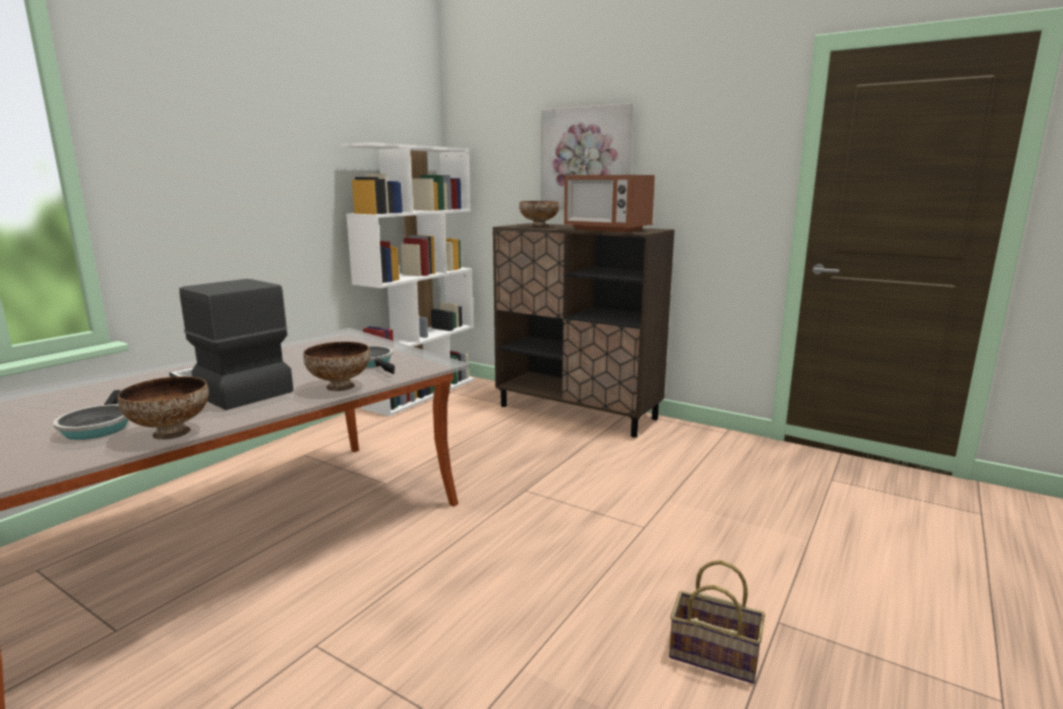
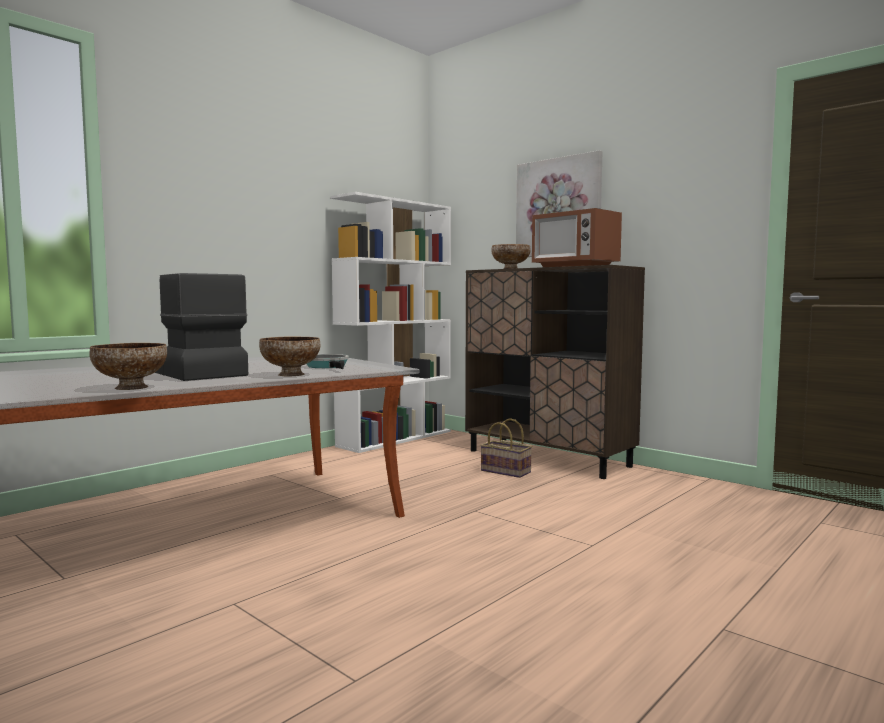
camera: 10 degrees right, 10 degrees down
(97, 427) = (74, 384): frying pan -> none
(716, 655) = (642, 648): basket -> basket (507, 471)

